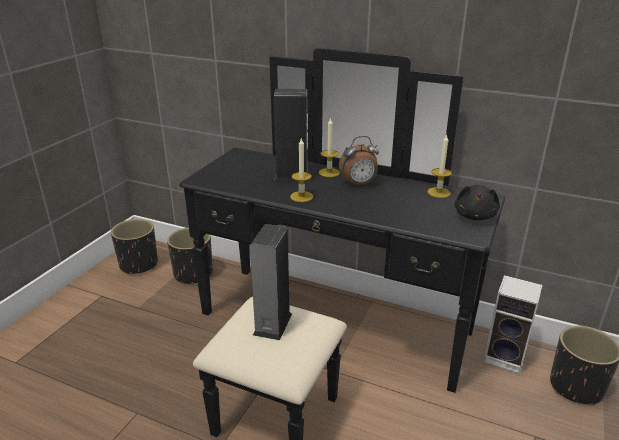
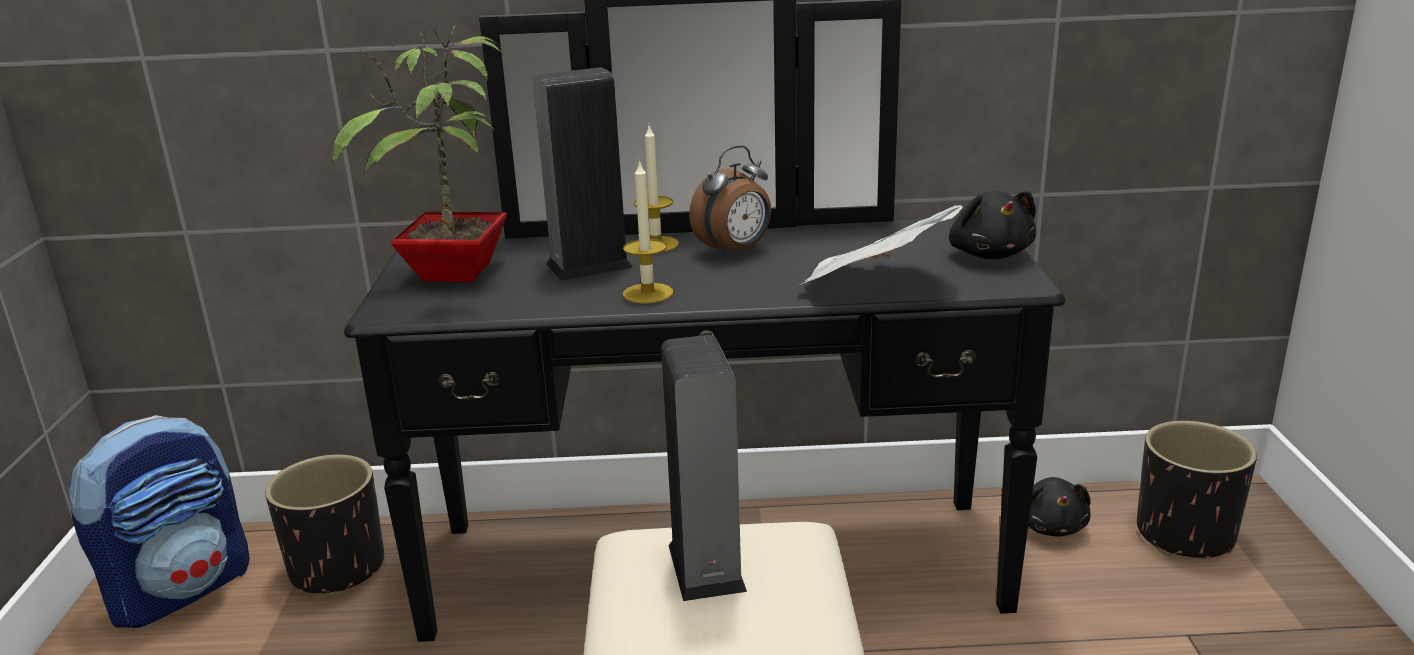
camera: 25 degrees left, 5 degrees down
(139, 264) = (182, 589): black planter -> backpack
(238, 168) = (455, 275): none -> potted plant
(401, 219) = (875, 286): none -> newspaper
(439, 192) = (890, 234): candle -> none
(506, 357) = (1051, 526): speaker -> black plush toy

